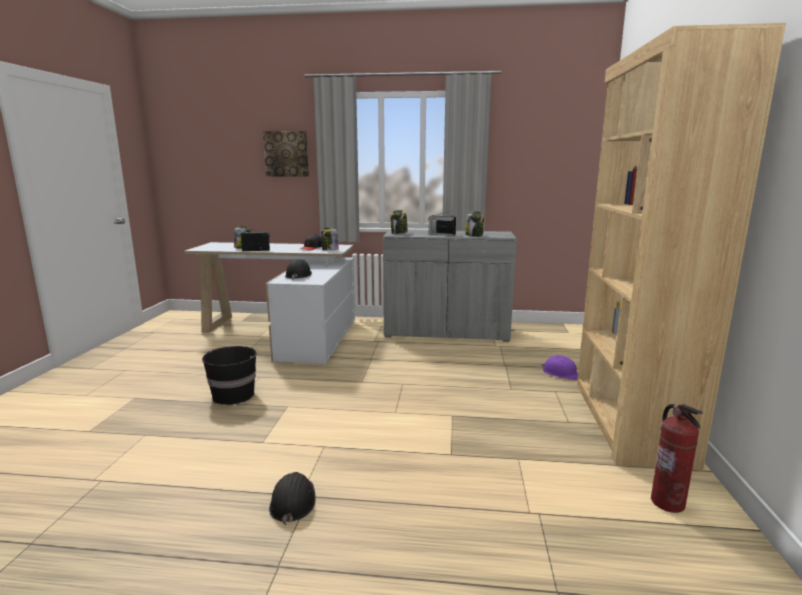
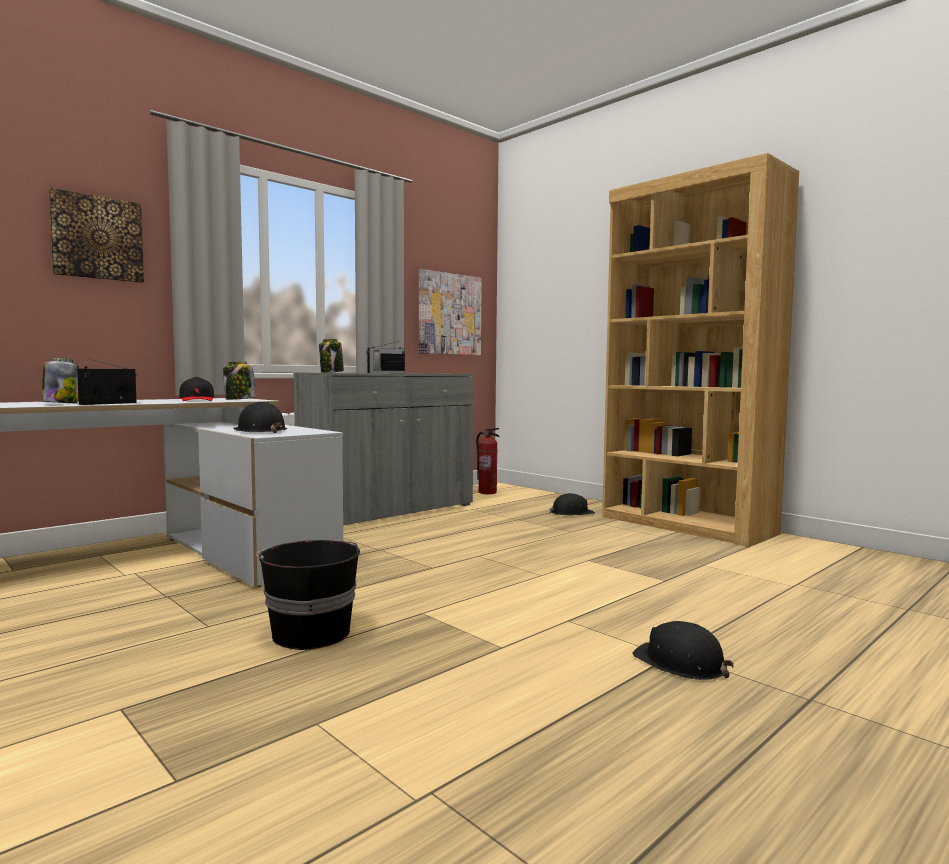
camera: 50 degrees left, 10 degrees down
(474, 235) = (423, 373): jar -> none
(546, 179) = (449, 314): none -> picture
(561, 373) = (571, 513): purple hard hat -> black hard hat
(668, 502) = (813, 552): fire extinguisher -> fire extinguisher (487, 492)

